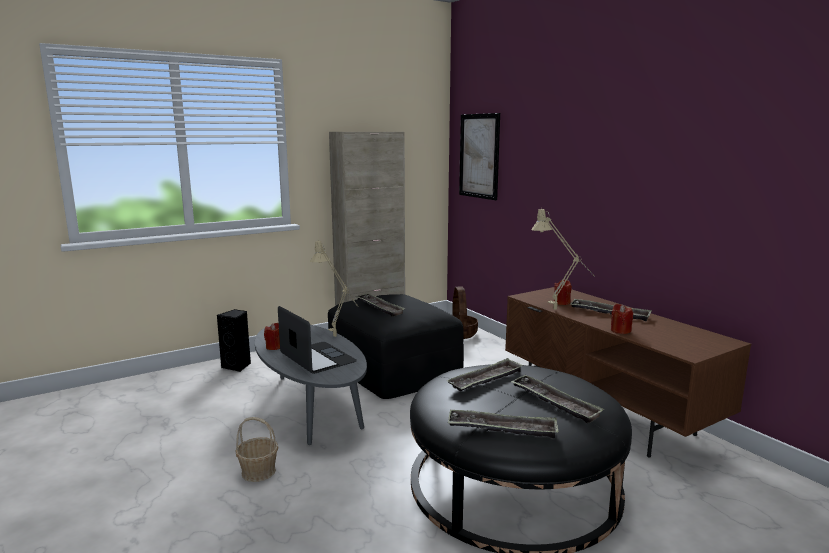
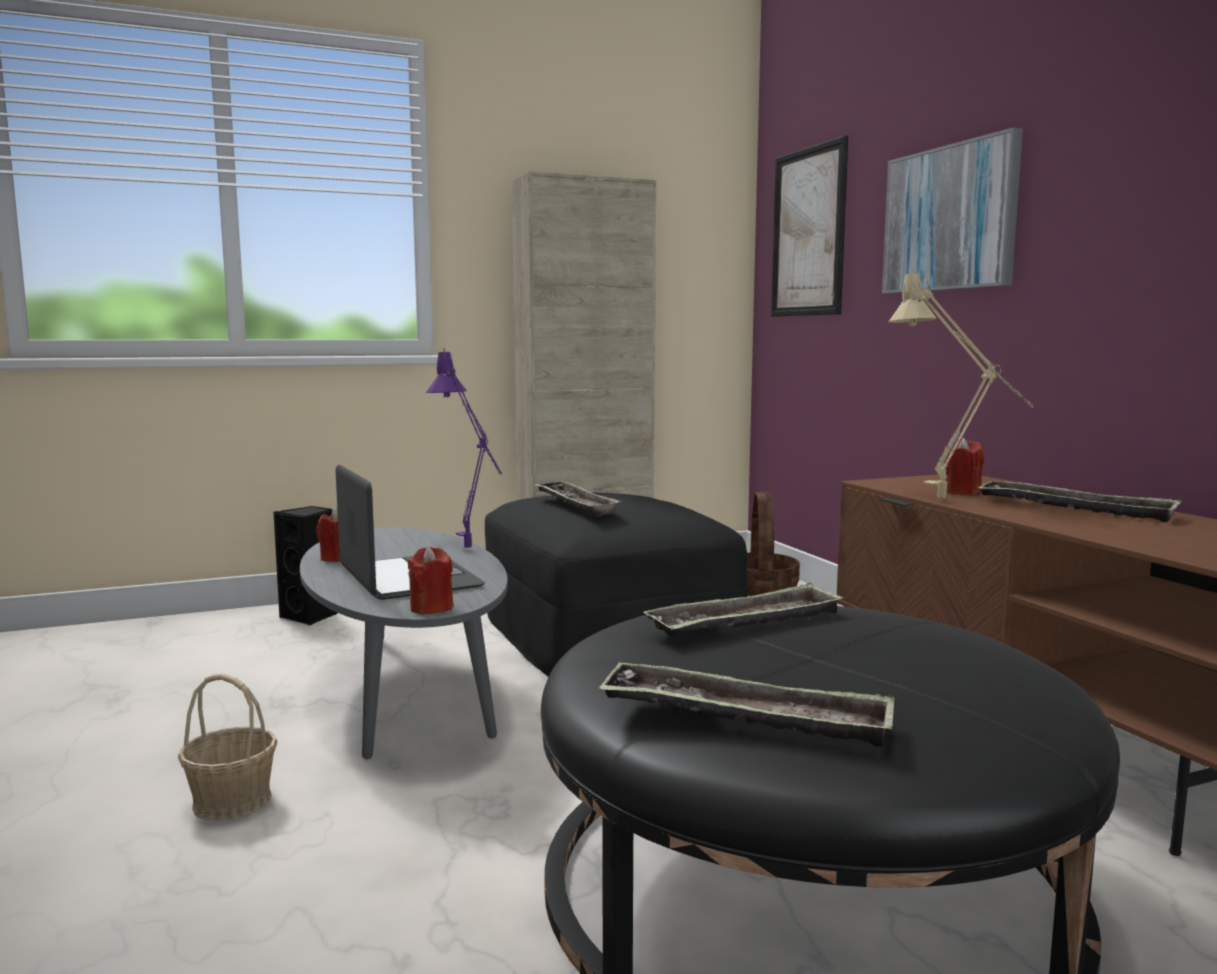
camera: 10 degrees right, 5 degrees down
(338, 339) = (472, 552): beige table lamp -> purple table lamp
(551, 166) = (950, 219): none -> picture
(554, 402) = (904, 673): tray -> none
(620, 330) = (1097, 533): red candle -> red candle (431, 608)

